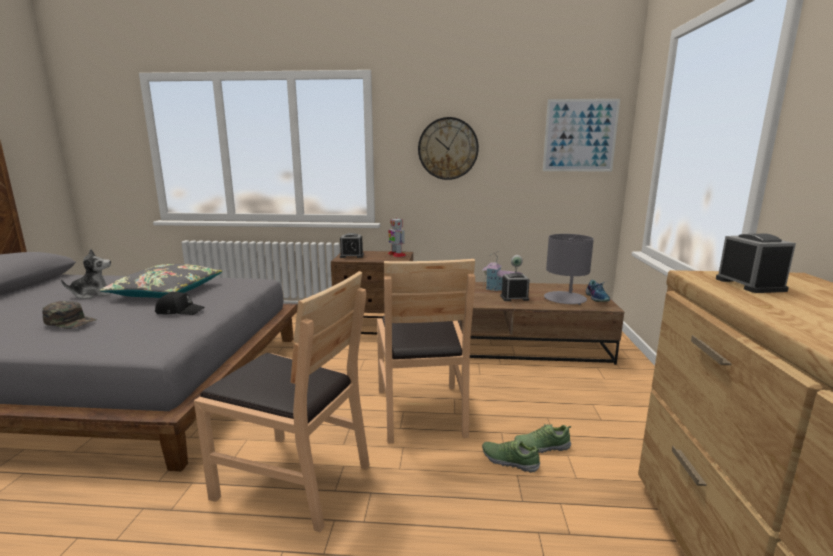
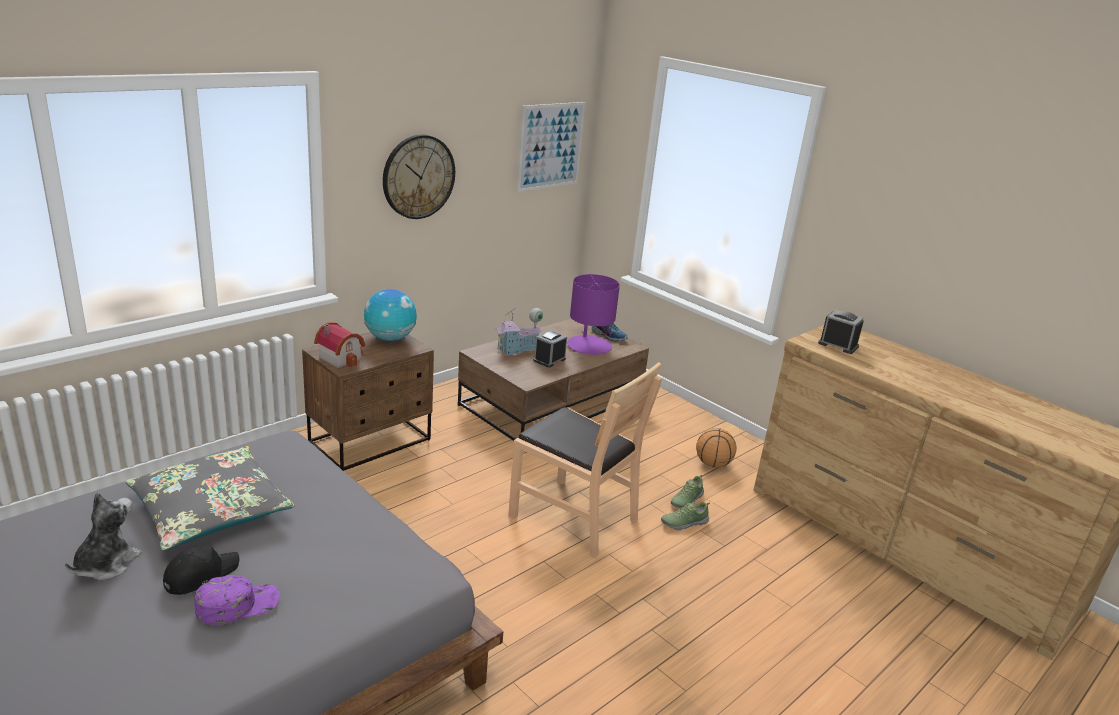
camera: 50 degrees left, 10 degrees up
(70, 321) = (238, 604): green cap -> purple cap
(179, 311) = (325, 525): black cap -> black cap (200, 575)
(294, 479) = (581, 626): brown chair -> none
(351, 256) = (341, 357): alarm clock -> toy house
(396, 255) = (390, 338): toy robot -> globe
(565, 299) = (589, 346): grey table lamp -> purple table lamp
(620, 433) = (712, 464): none -> basketball

